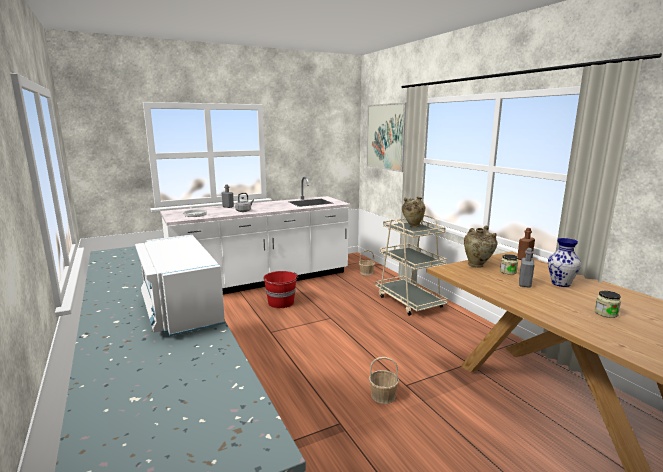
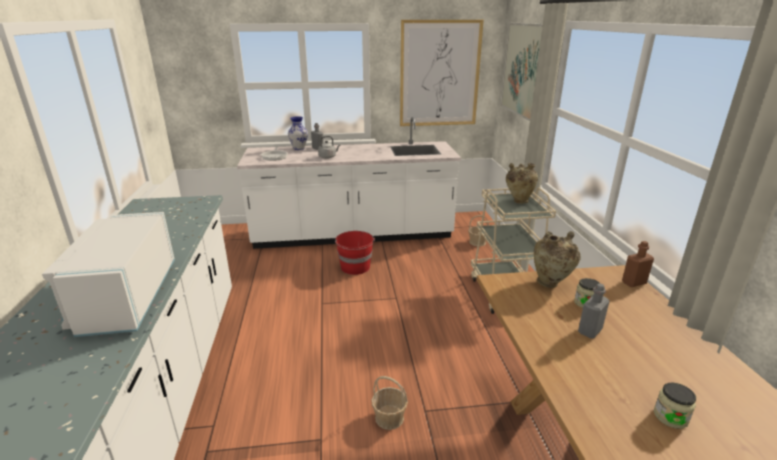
camera: 20 degrees right, 10 degrees up
(317, 144) = (439, 74): none -> picture
(560, 284) = (648, 342): vase -> vase (298, 148)

